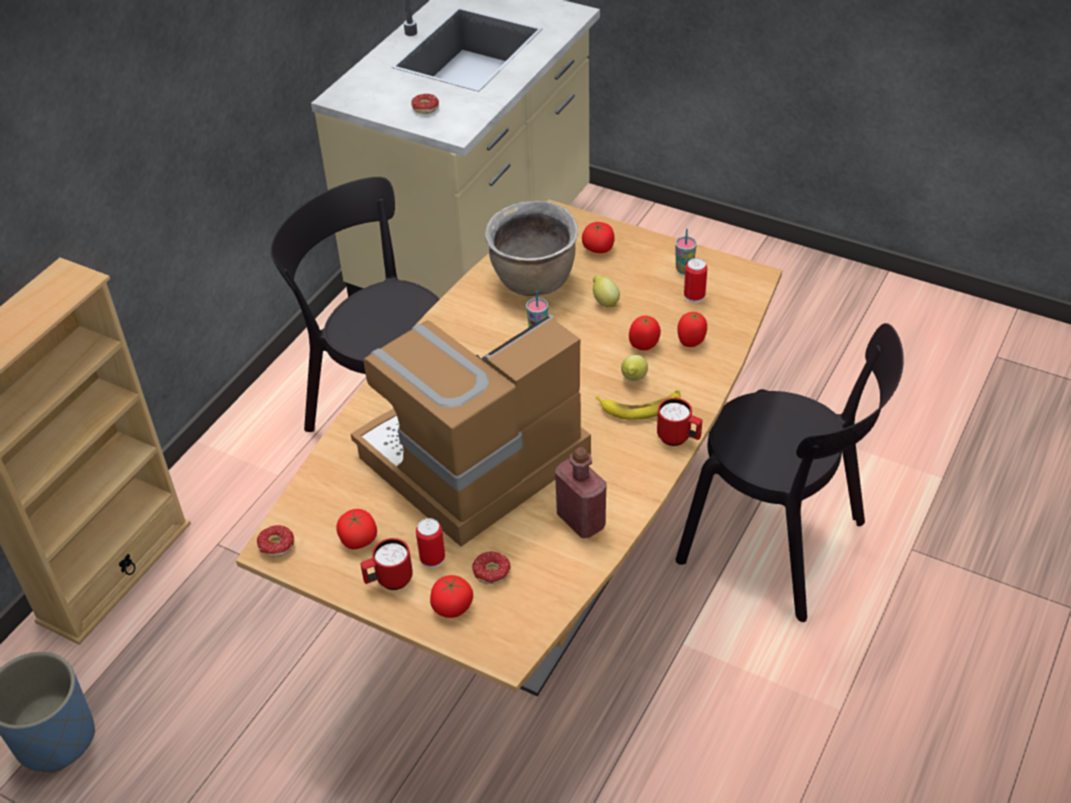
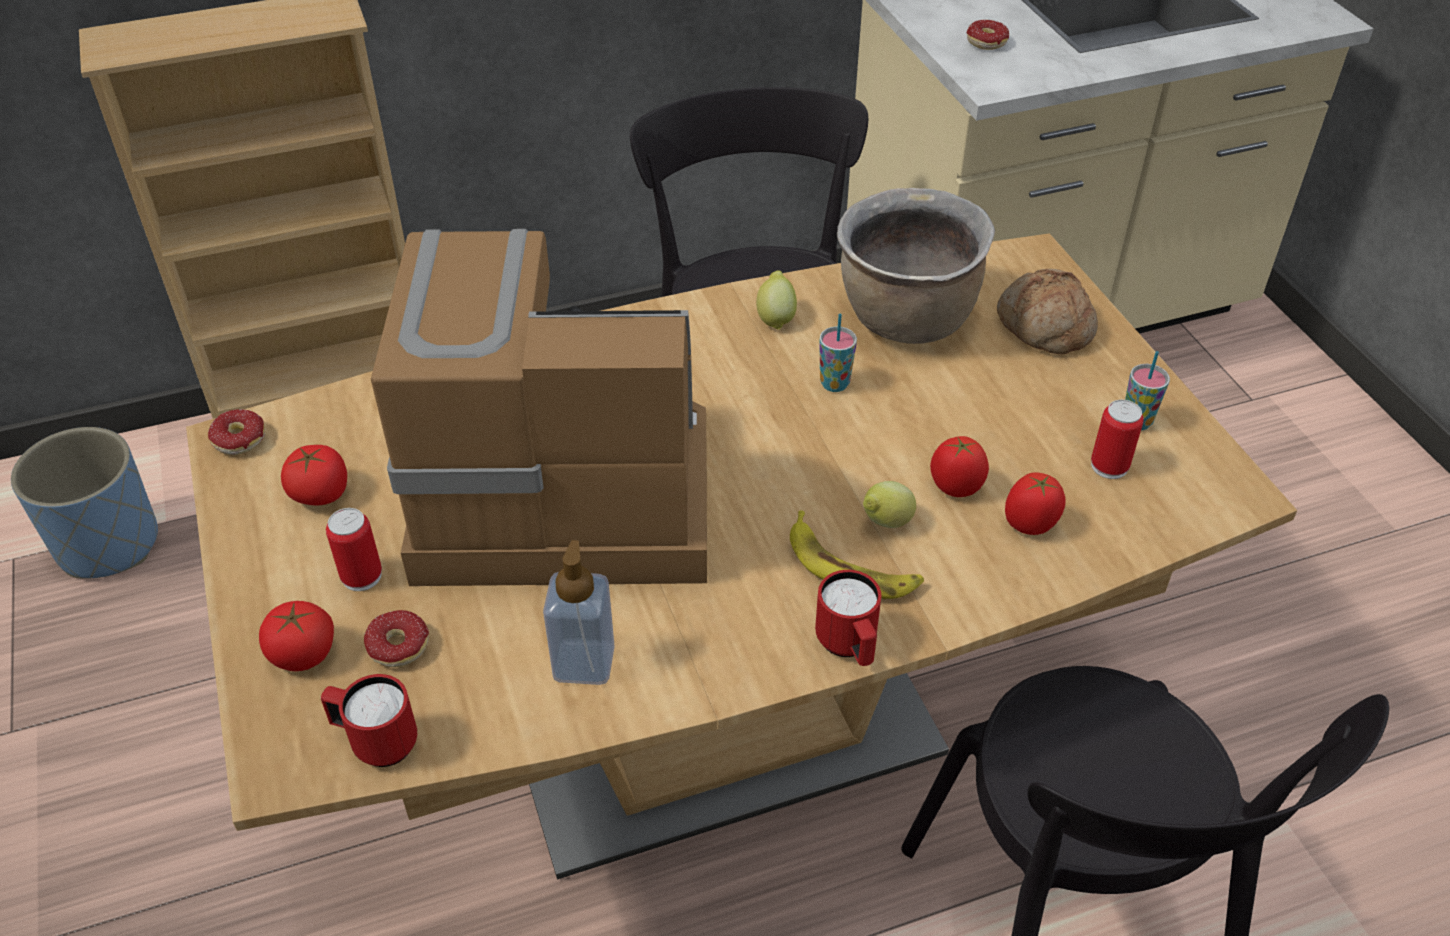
camera: 40 degrees right, 0 degrees up
(389, 581) = (284, 567): red mug -> red mug (376, 742)
(581, 520) = (584, 663): red bottle -> soap dispenser
(598, 248) = (1043, 327): tomato -> bread
(604, 302) = (969, 399): lemon -> lemon (776, 318)

